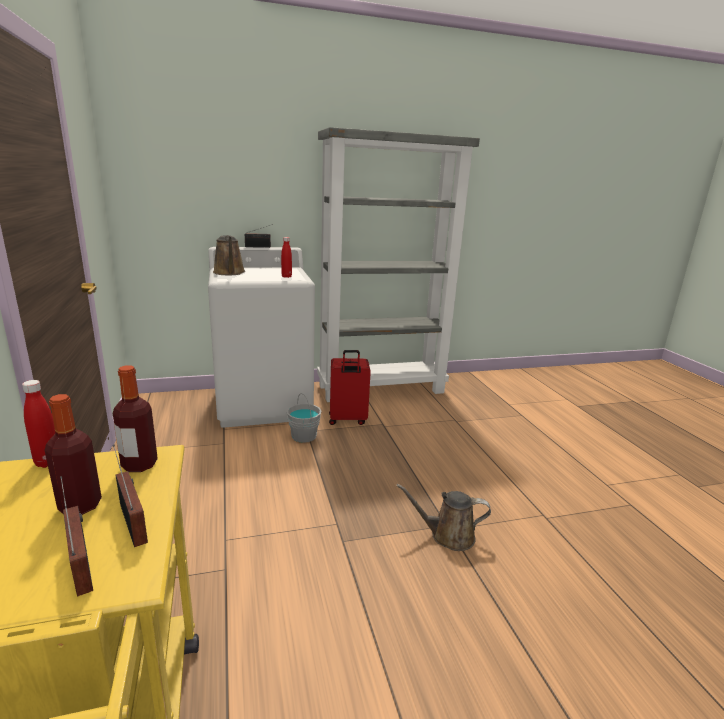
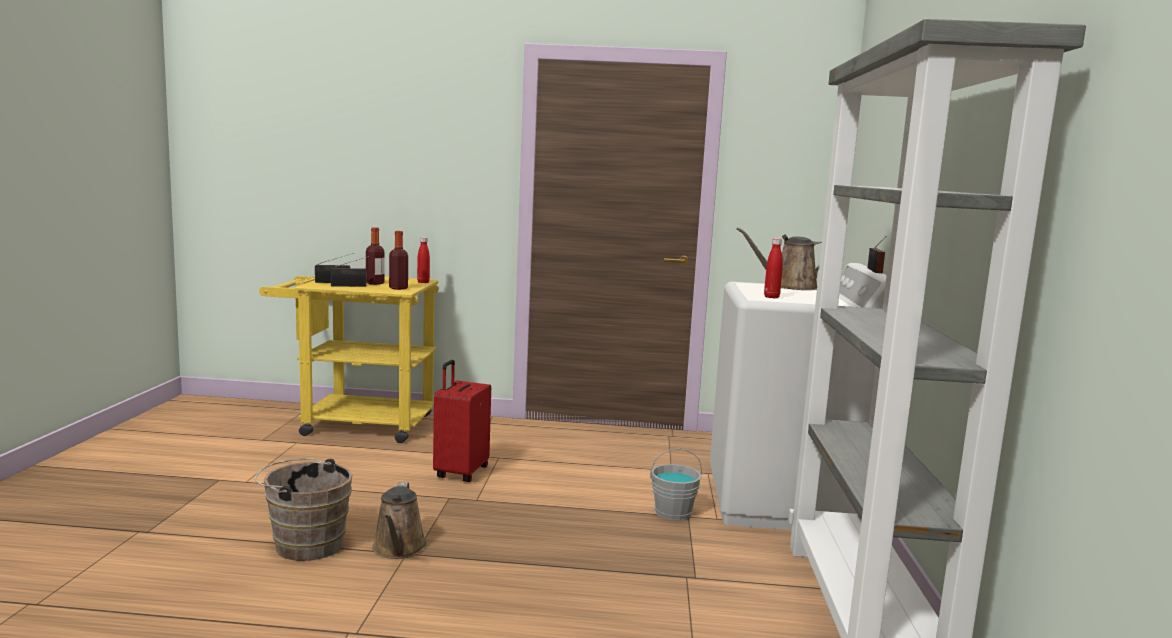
camera: 110 degrees right, 10 degrees down
(347, 420) = (717, 551): red suitcase -> red suitcase (460, 472)
(448, 535) = (398, 549): brown watering can -> brown watering can turned 150 degrees clockwise
(489, 594) = (305, 544): none -> brown bucket

